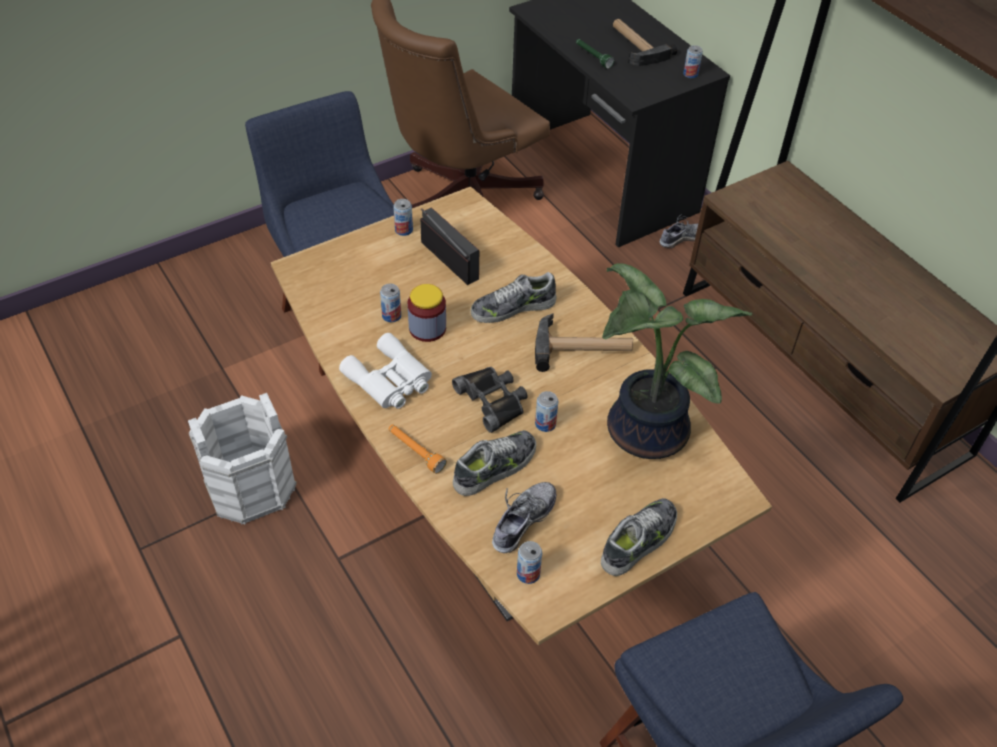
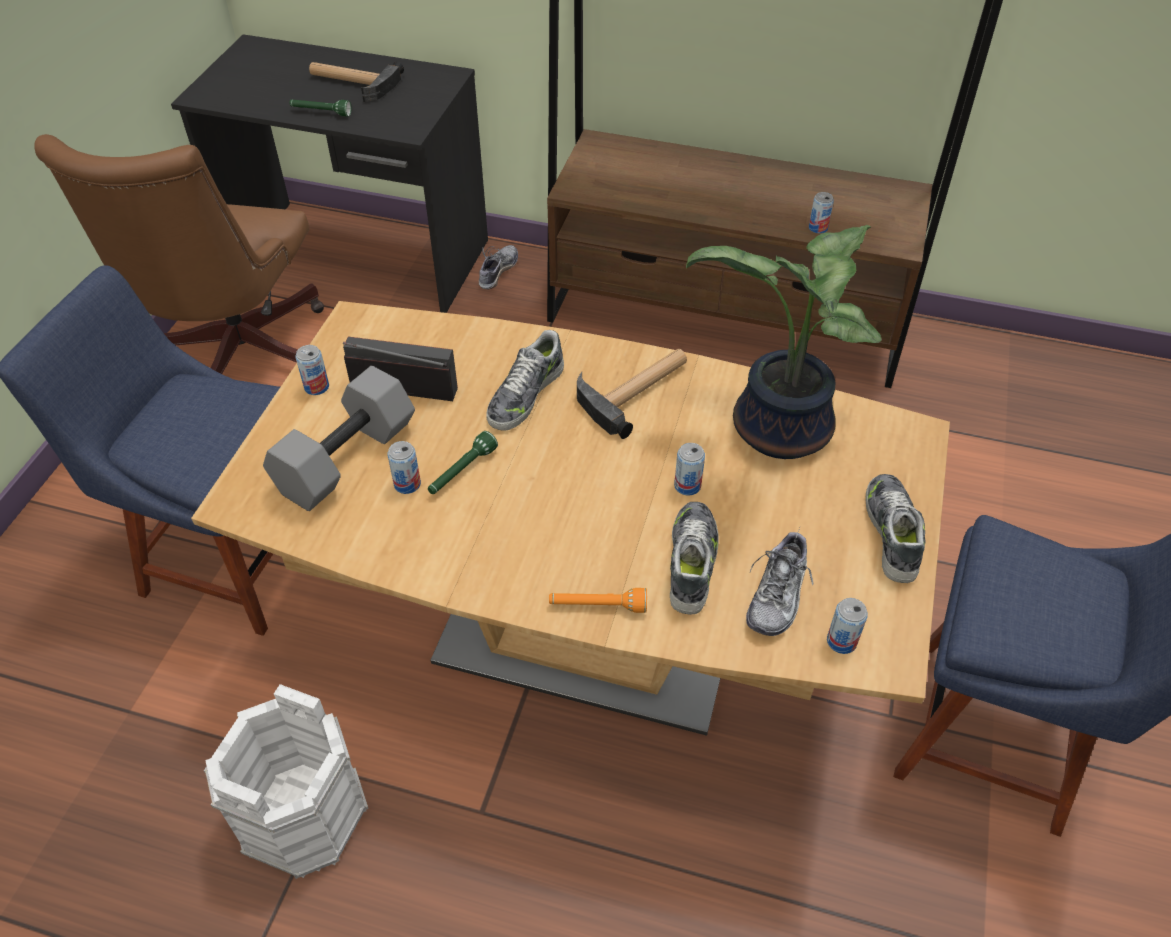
camera: 40 degrees left, 0 degrees up
(375, 282) = (347, 460): none -> grey dumbbell
(390, 380) = (485, 552): white binoculars -> none
(427, 328) = (462, 471): jar -> green flashlight
(493, 400) = (612, 498): black binoculars -> none
(523, 521) = (777, 594): shoe -> shoe turned 150 degrees counterclockwise
(690, 74) = (437, 84): can -> can (818, 228)

